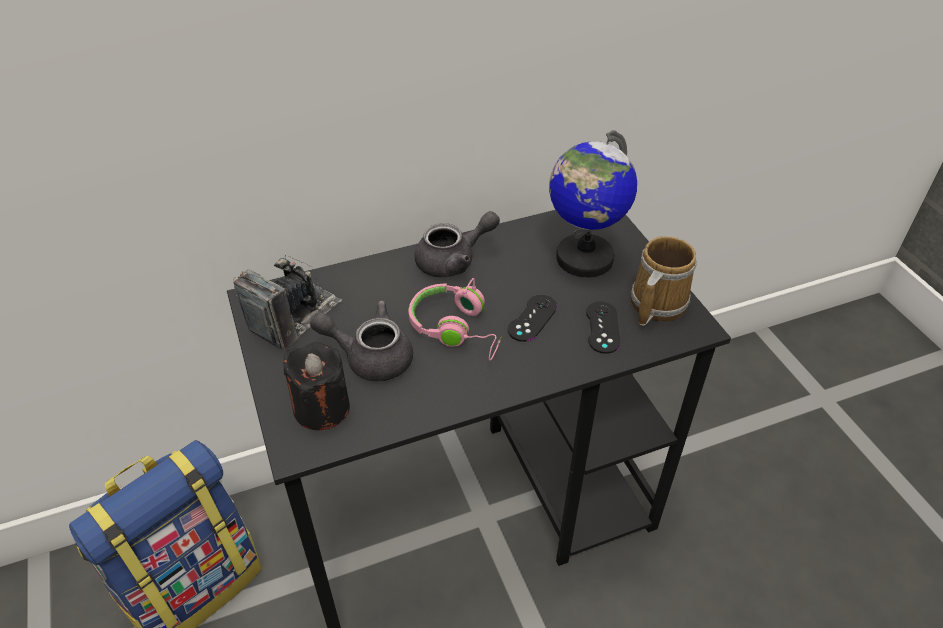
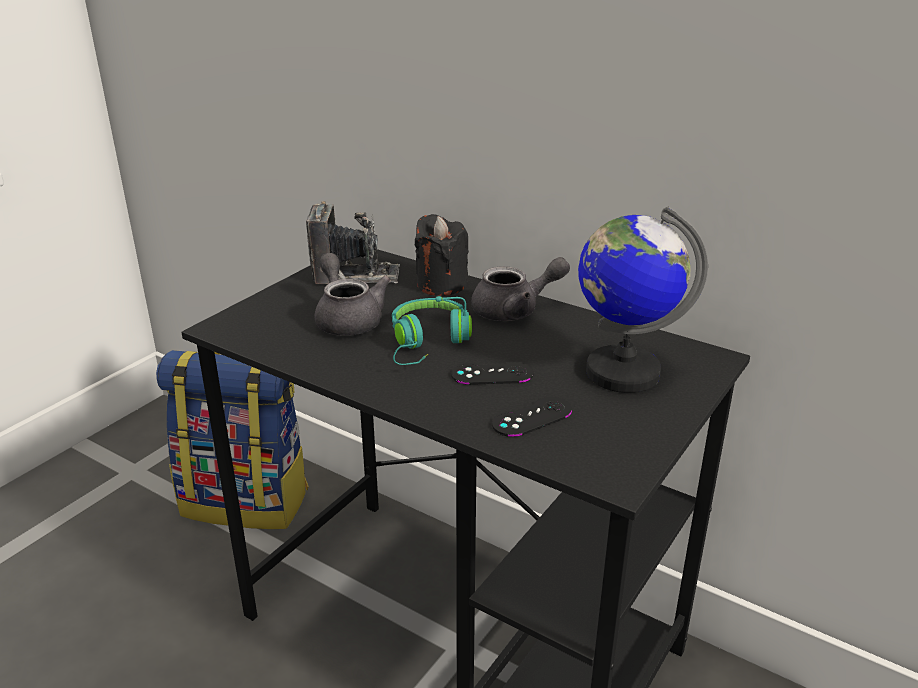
camera: 55 degrees right, 15 degrees down
(321, 408) = (270, 320): black candle -> black candle (441, 285)
(454, 261) = (515, 310): grey teapot -> grey teapot turned 45 degrees counterclockwise
(457, 329) = (428, 343): pink headphones -> turquoise headphones
(654, 304) = (614, 438): mug -> none

